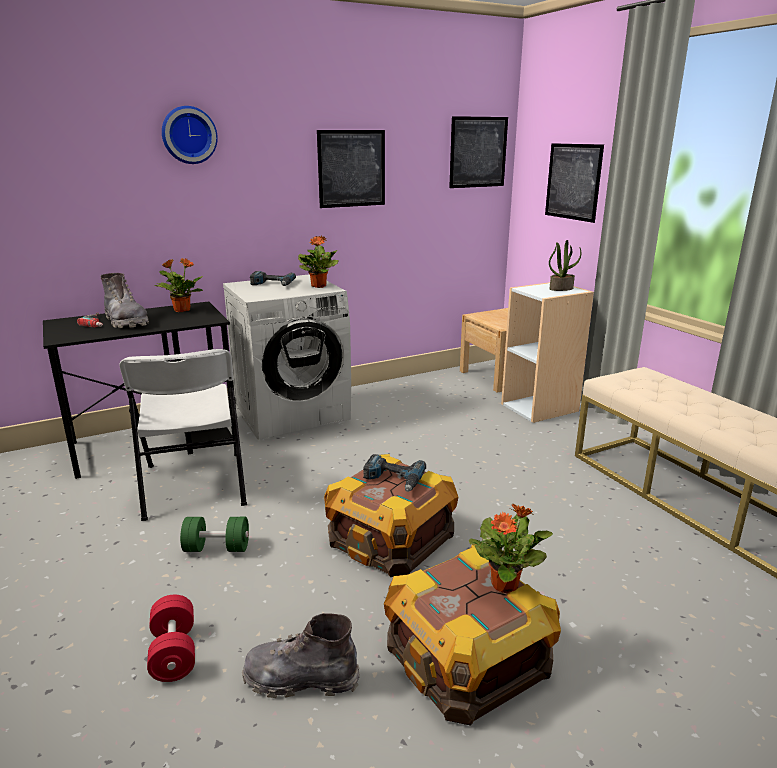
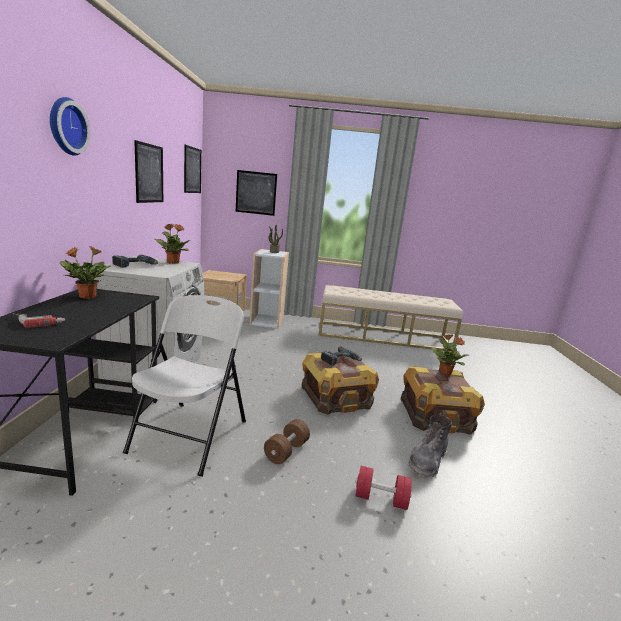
camera: 60 degrees left, 5 degrees down
(126, 322) = (68, 314): grey boot -> none
(194, 485) = (190, 436): white chair -> white chair turned 90 degrees counterclockwise
(217, 548) = (286, 451): green dumbbell -> brown dumbbell

